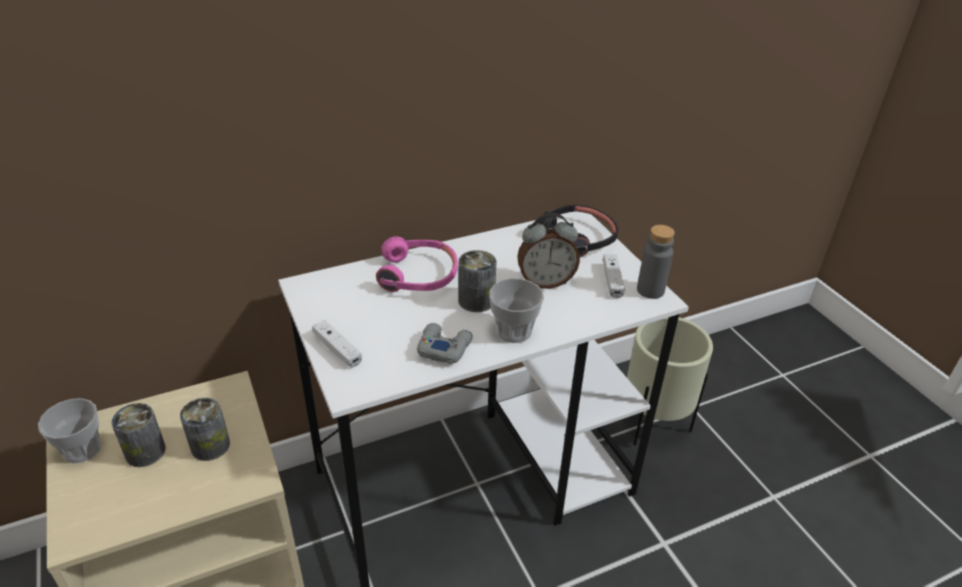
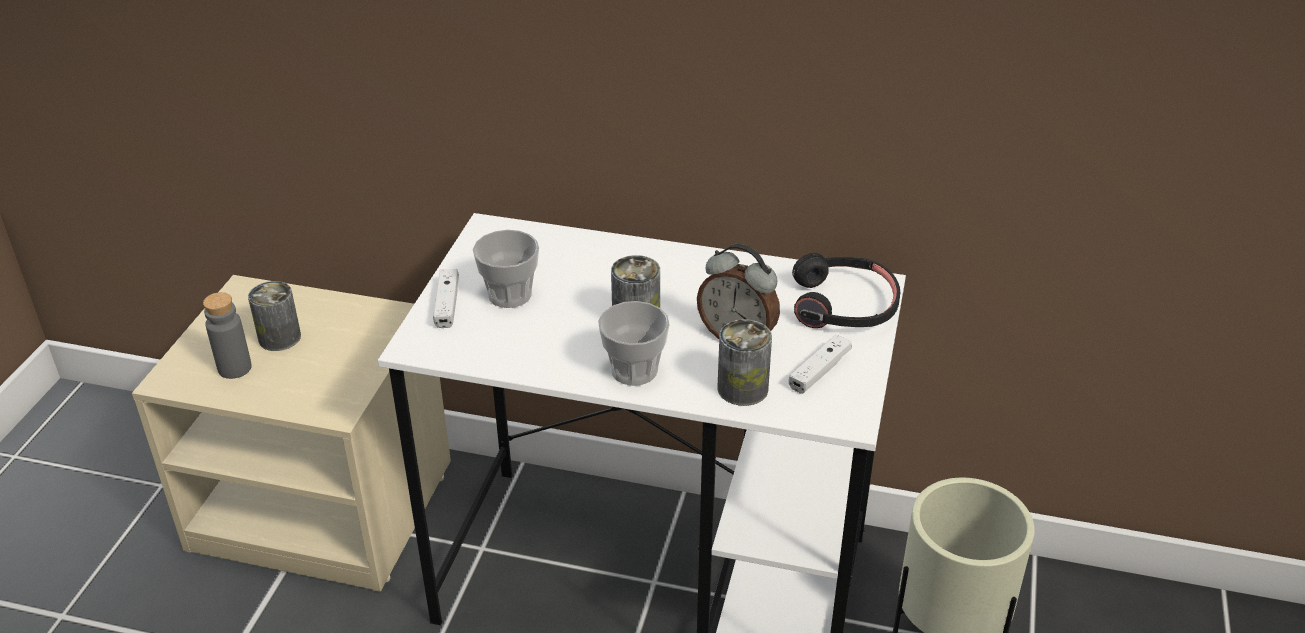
camera: 40 degrees right, 0 degrees up
(82, 449) = (238, 310): cup -> cup (509, 295)
(210, 446) = (332, 360): can -> can (742, 388)
(418, 275) = (610, 267): pink headphones -> none
(444, 347) = (544, 352): grey game controller -> none
(650, 290) = (851, 404): grey bottle -> grey bottle (234, 368)

